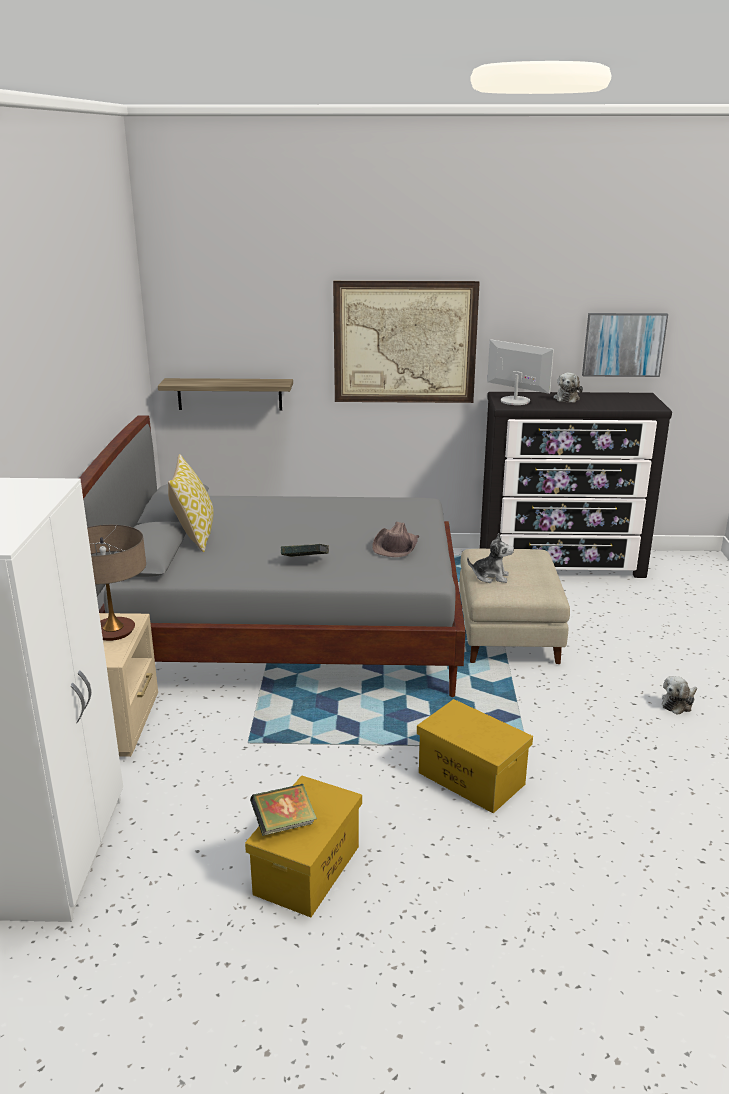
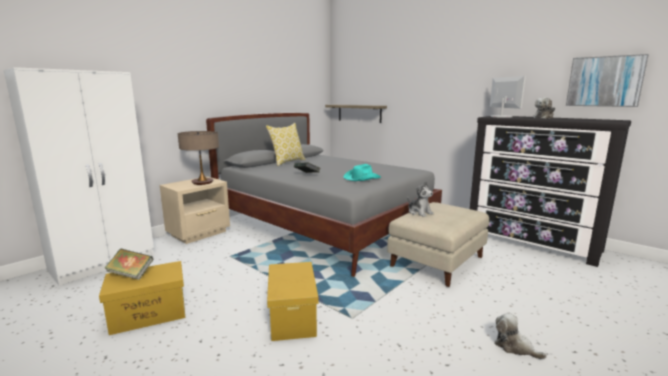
camera: 40 degrees right, 10 degrees down
(396, 546) = (361, 178): brown hat -> turquoise hat
(405, 342) = (445, 84): picture -> none
(678, 703) = (514, 347): plush toy -> plush toy turned 45 degrees clockwise

